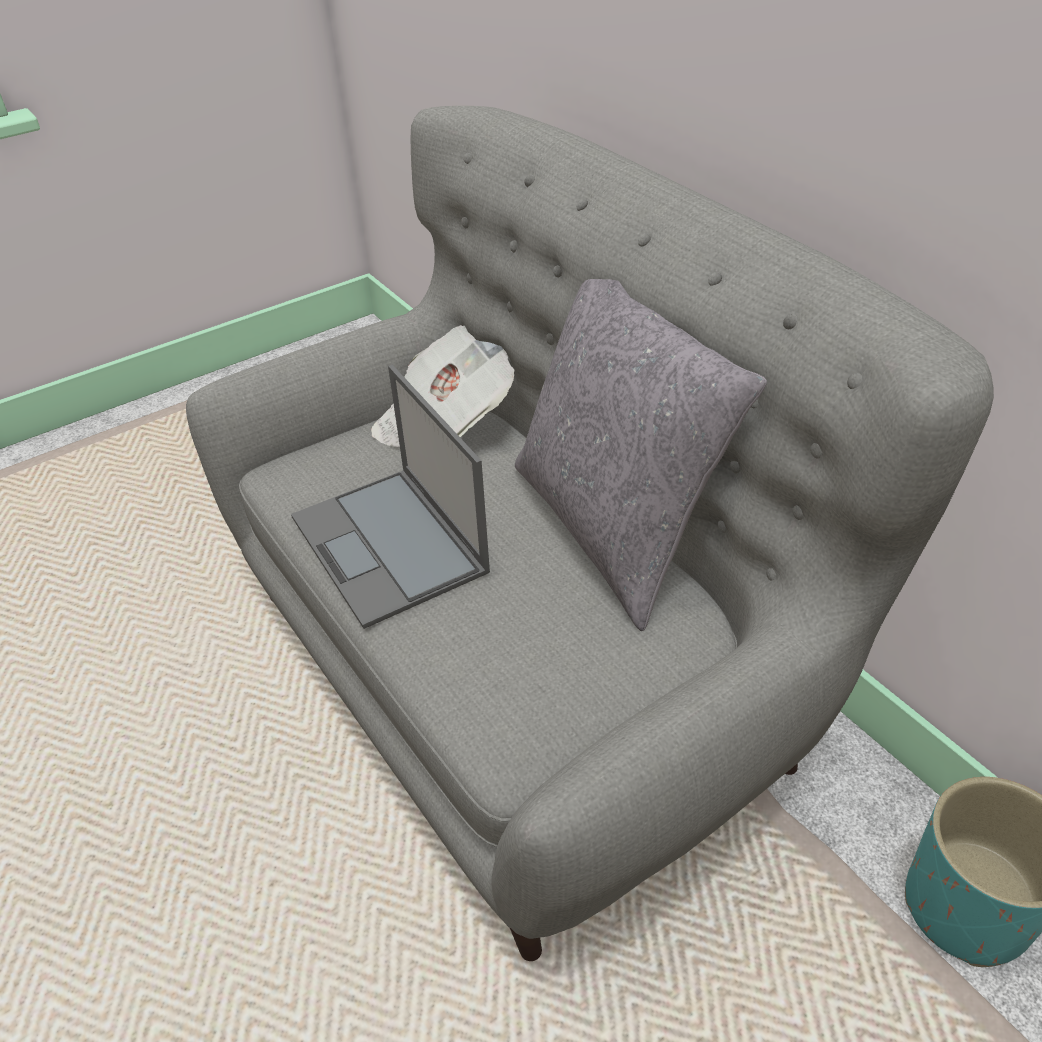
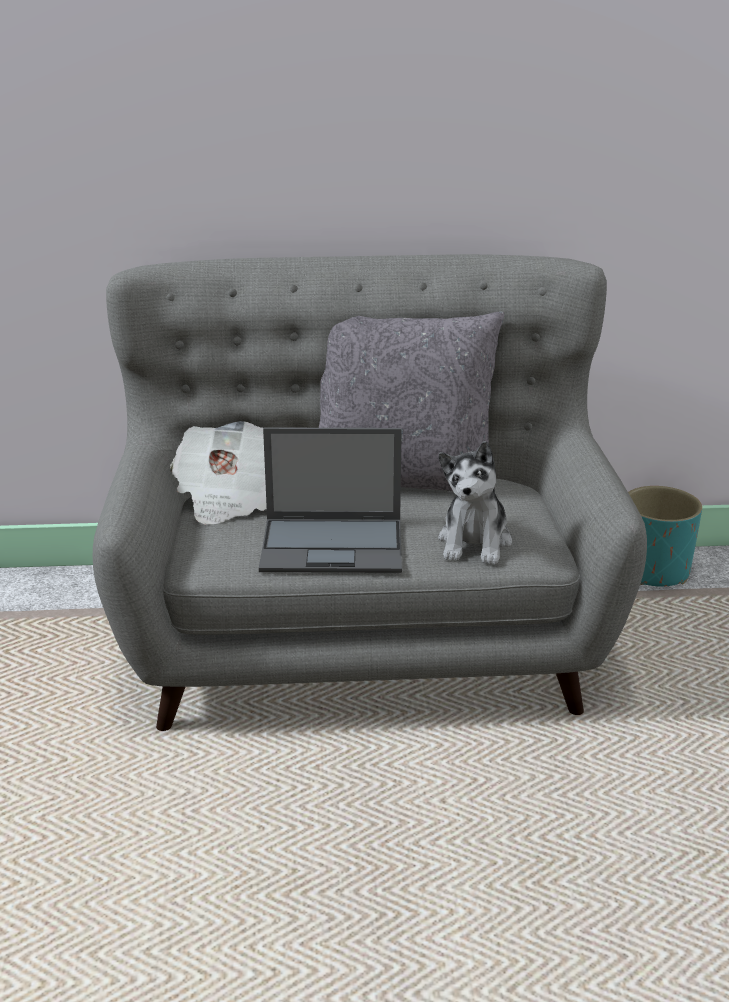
camera: 60 degrees left, 15 degrees down
(491, 664) = (475, 542): none -> plush toy

